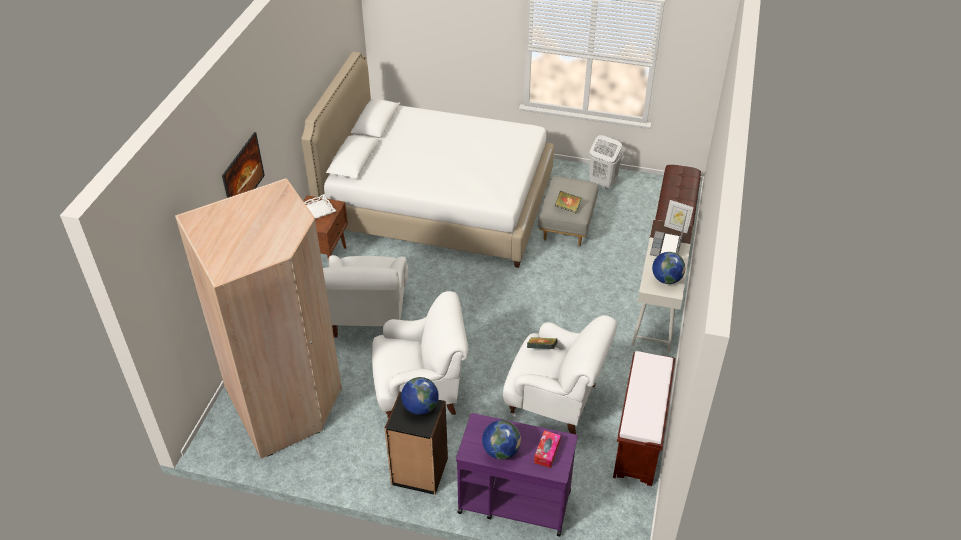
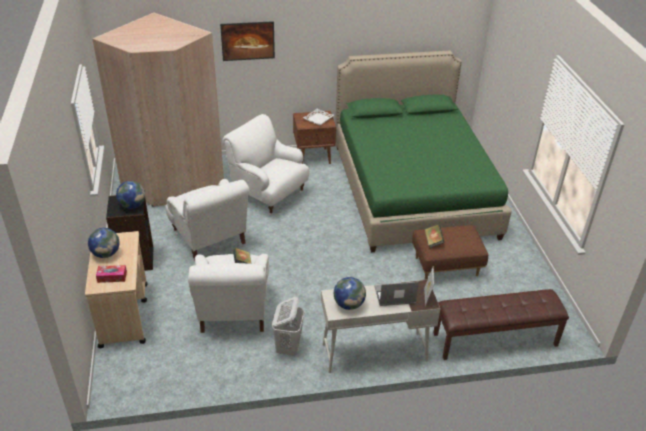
camera: 65 degrees right, 5 degrees down
(369, 317) = (268, 194): white armchair -> white armchair turned 60 degrees clockwise
(437, 204) = (412, 190): white bed -> green bed
(513, 501) = (124, 314): purple cart -> beige cart
(566, 225) = (446, 266): grey ottoman -> brown ottoman
(602, 183) = (524, 275): white laundry basket -> white laundry basket (288, 347)
(639, 440) = (213, 374): brown bench -> none

